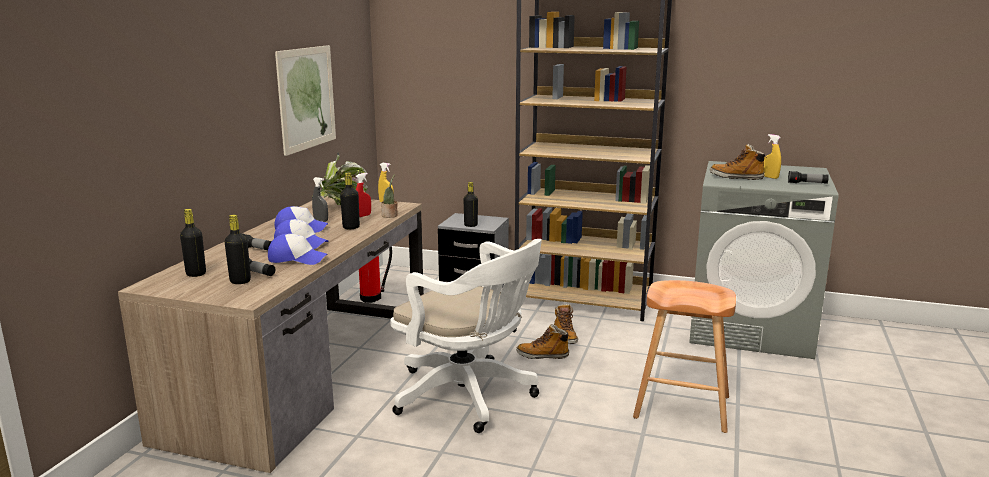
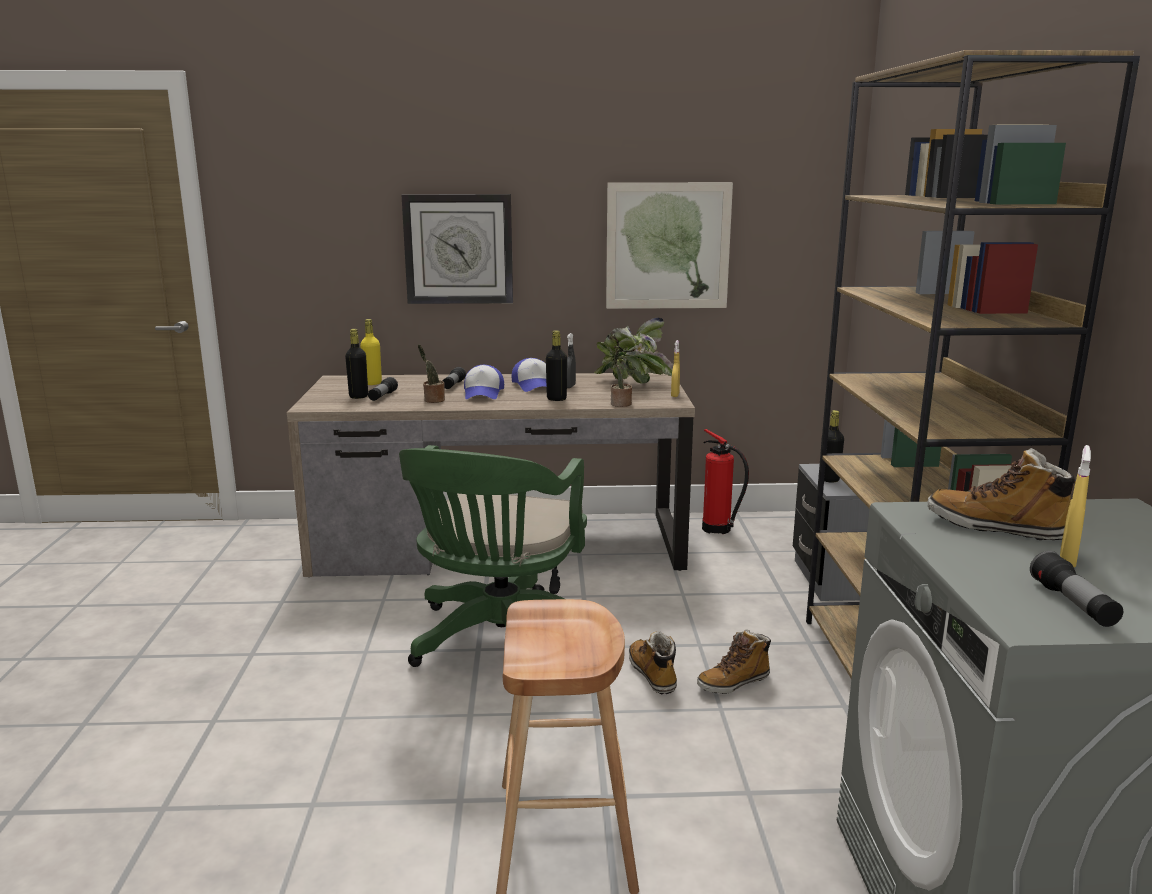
camera: 70 degrees right, 0 degrees up
(196, 274) = (372, 383): black bottle -> yellow bottle
(197, 125) = (458, 249): none -> wall clock
(297, 259) = (433, 400): cap -> potted plant
(363, 216) = (607, 396): red spray bottle -> none
(469, 397) = (498, 643): white office chair -> green office chair
(736, 177) = (996, 527): boot -> boot turned 60 degrees counterclockwise

